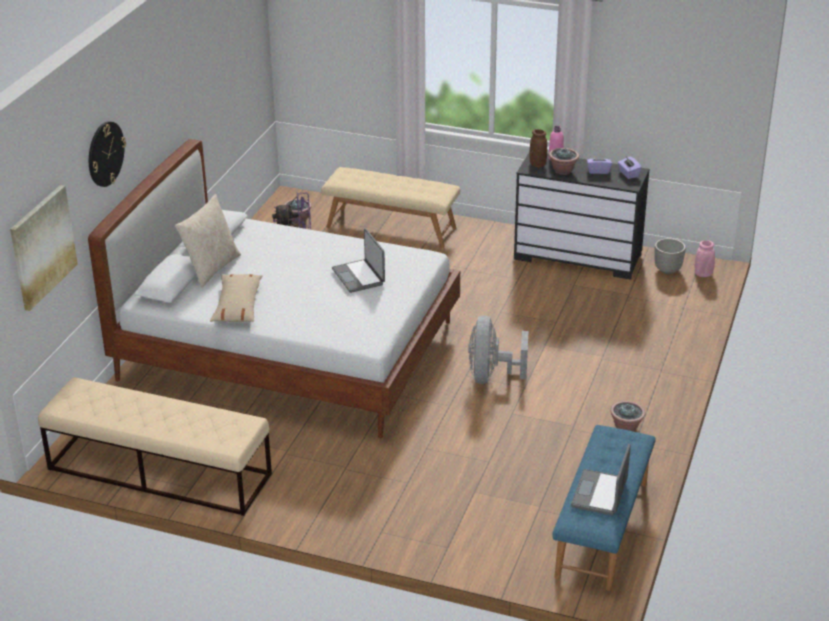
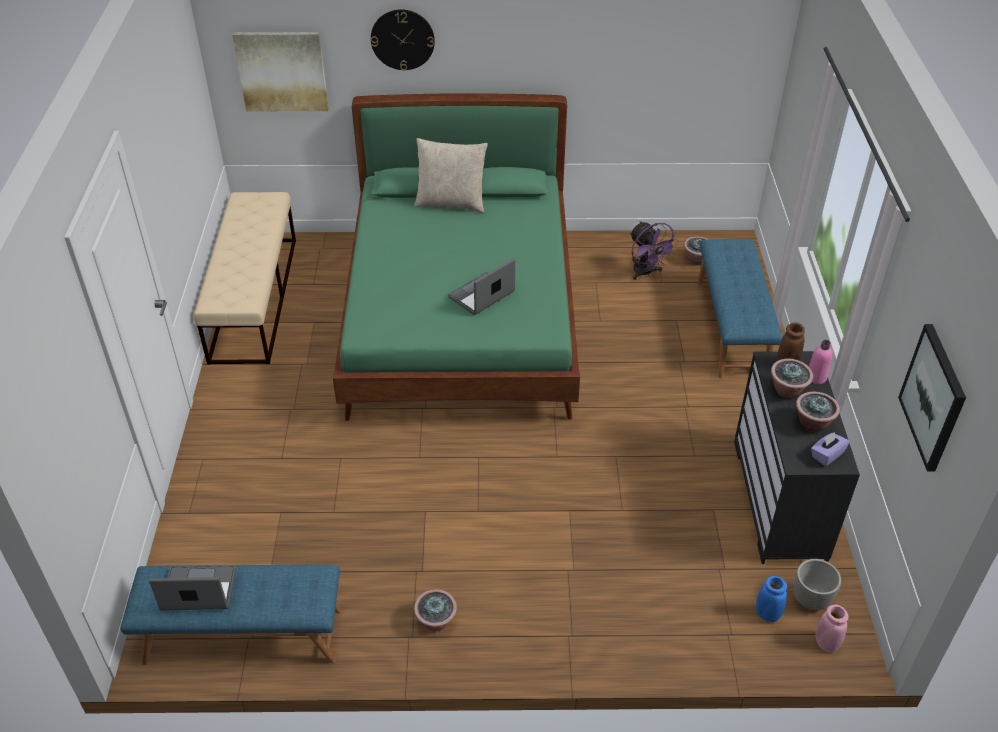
camera: 70 degrees right, 10 degrees up
(238, 306) = (393, 235): beige pillow -> none
(289, 351) = (462, 320): white bed -> green bed
(391, 227) = (732, 327): beige bench -> blue bench
(491, 376) = (486, 478): grey fan -> none
(598, 171) = (812, 424): purple tissue box -> potted plant
(672, 289) = (767, 614): none -> blue vase
(680, 78) = (933, 397): none -> picture

